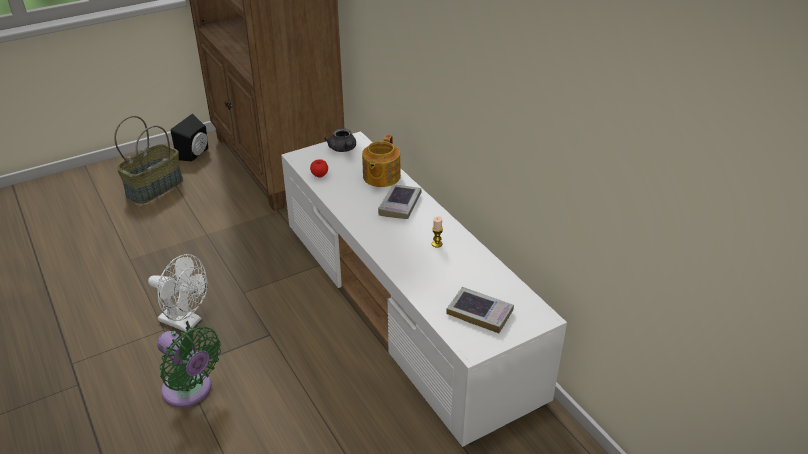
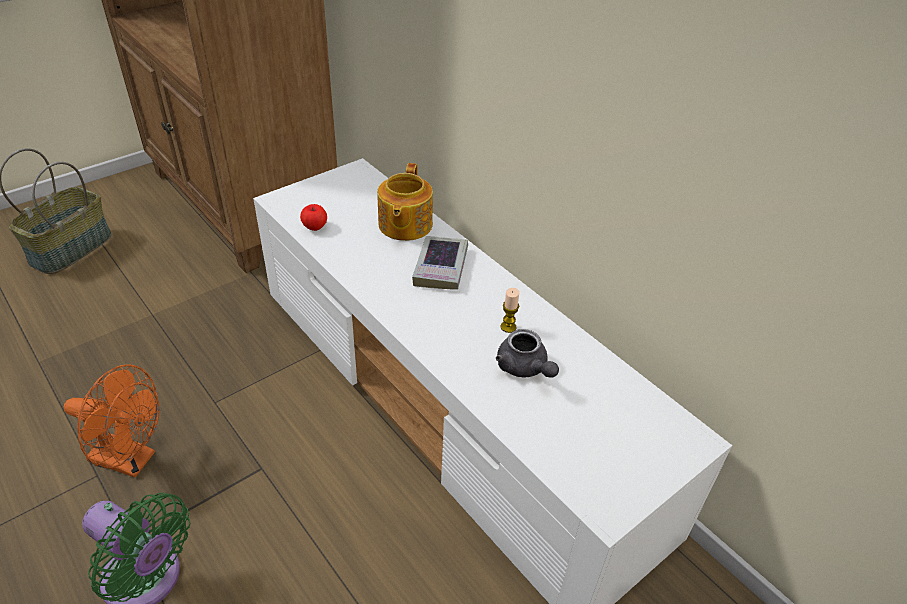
camera: 10 degrees left, 5 degrees up
(186, 322) = (131, 459): white fan -> orange fan
(196, 154) = (127, 197): black speaker -> none
(343, 149) = (343, 186): grey teapot -> grey teapot (524, 368)
(480, 313) = (601, 441): book -> none

